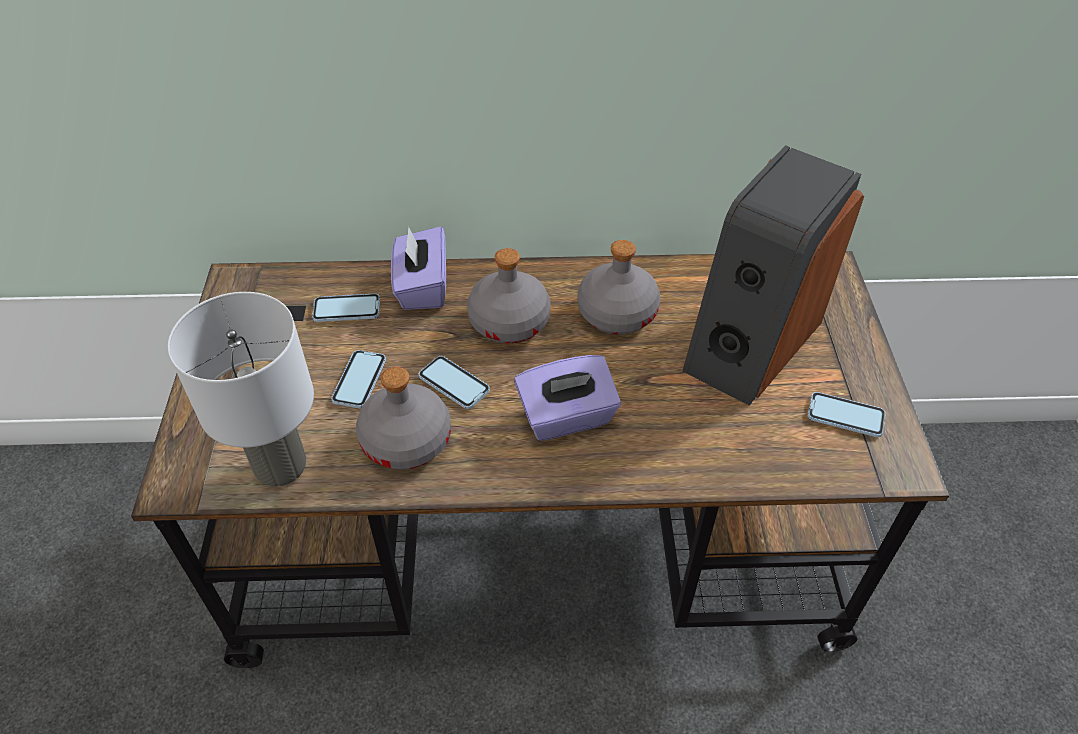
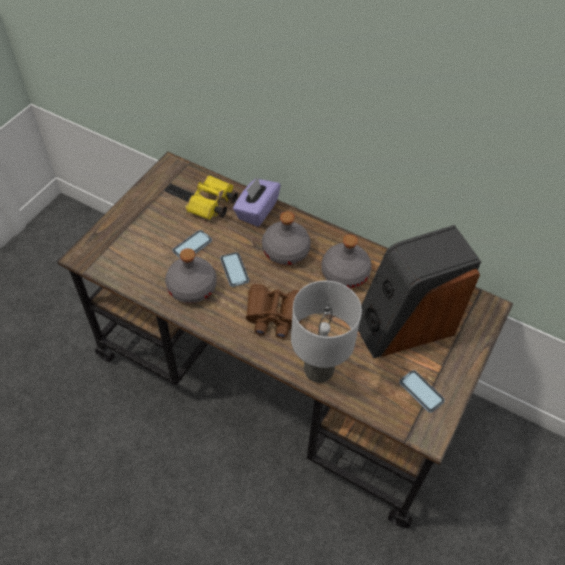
camera: 30 degrees right, 5 degrees up
(283, 470) = (129, 273): white table lamp -> white table lamp (319, 372)
(347, 309) = (212, 206): phone -> yellow binoculars
(567, 417) = (275, 315): purple tissue box -> brown binoculars

